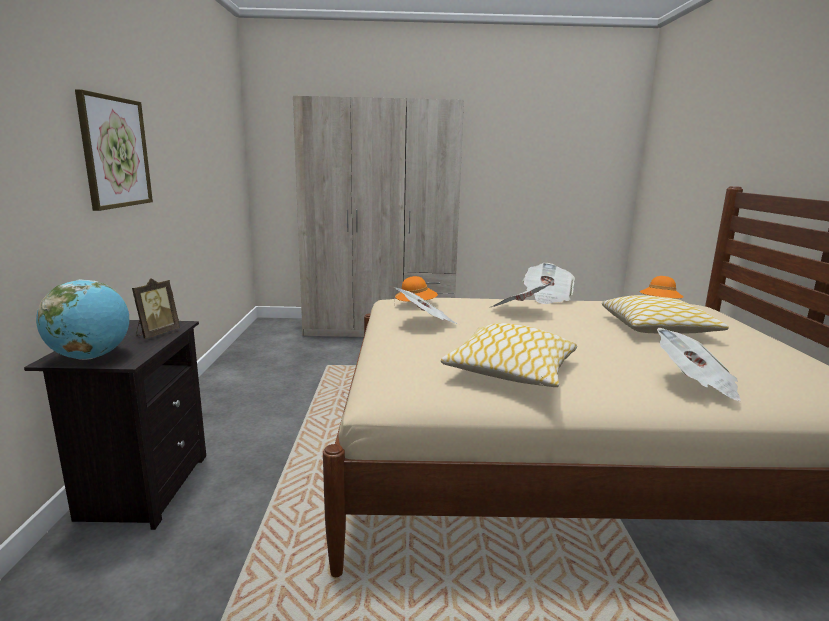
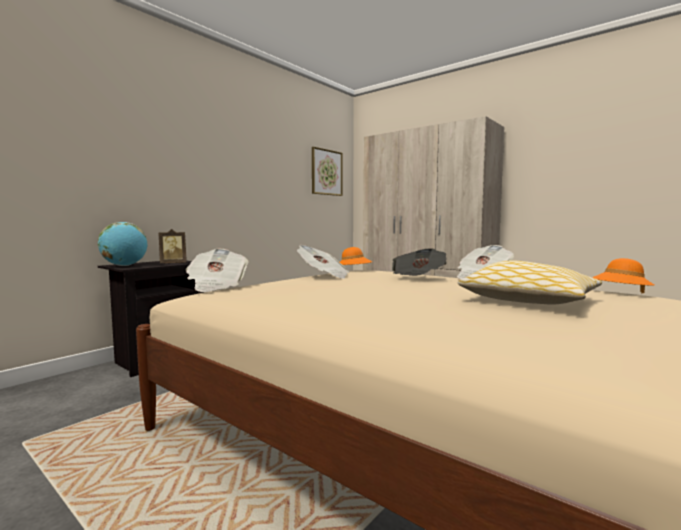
camera: 40 degrees right, 10 degrees down
(115, 152) = (203, 167): picture -> picture (326, 172)
(511, 371) = (286, 298): pillow -> none
(696, 384) = (418, 330): newspaper -> newspaper (216, 286)

